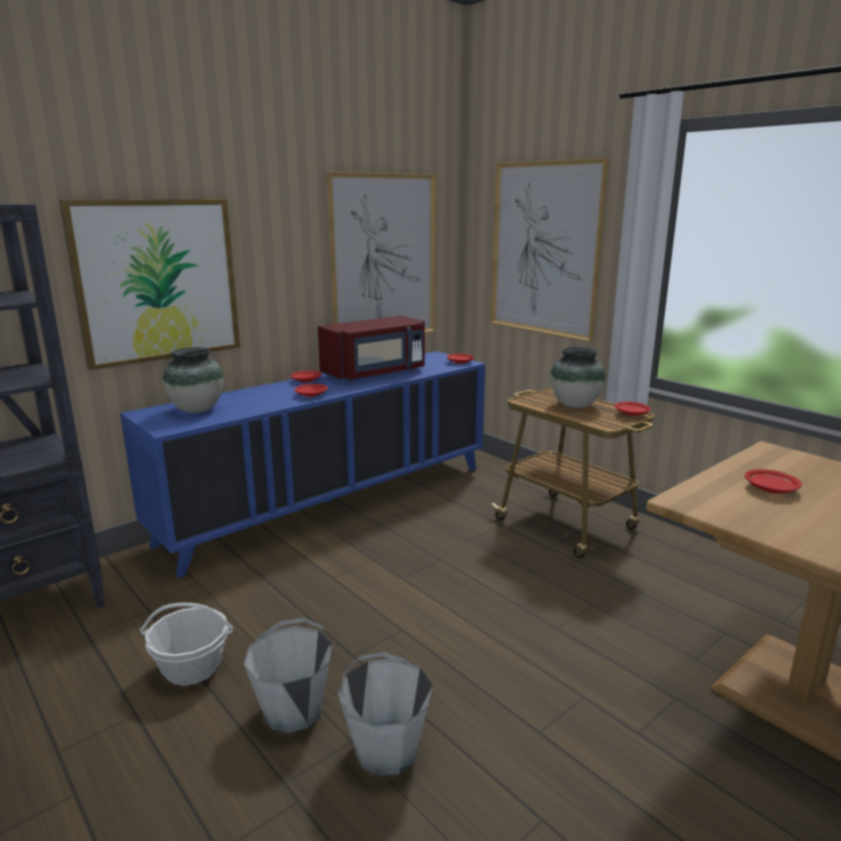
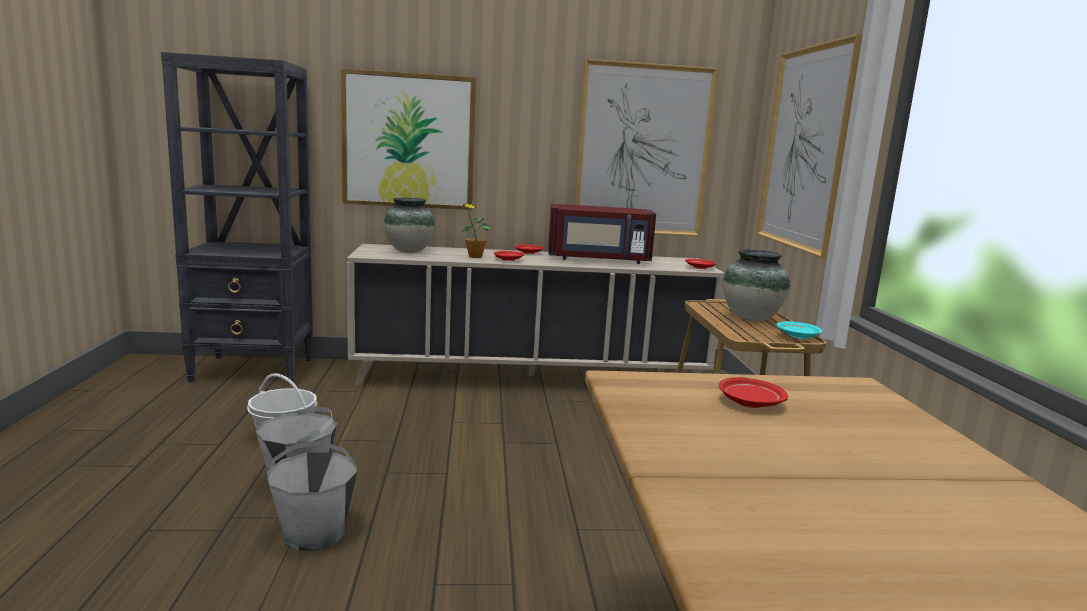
camera: 35 degrees right, 5 degrees down
(274, 399) = (475, 257): none -> potted plant
(331, 503) = (531, 377): blue cabinet -> beige cabinet
(631, 414) = (797, 336): red plate -> turquoise plate

